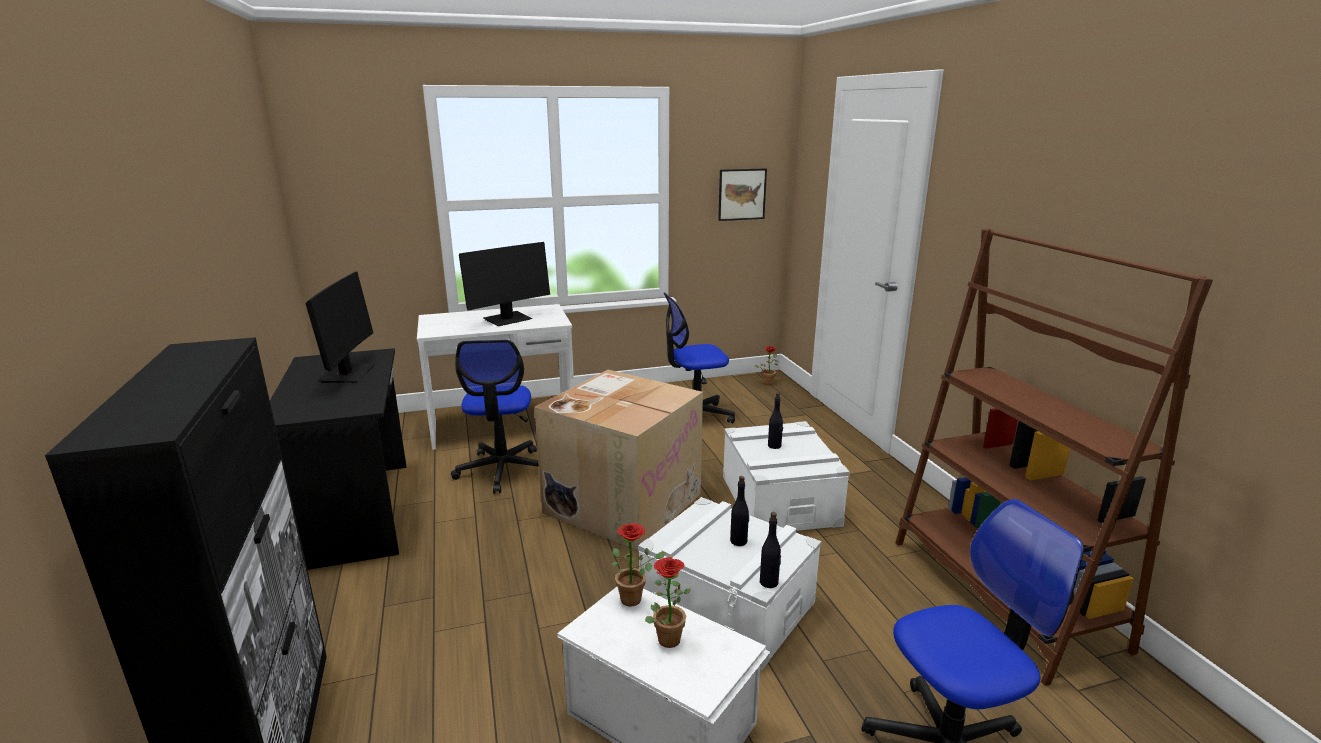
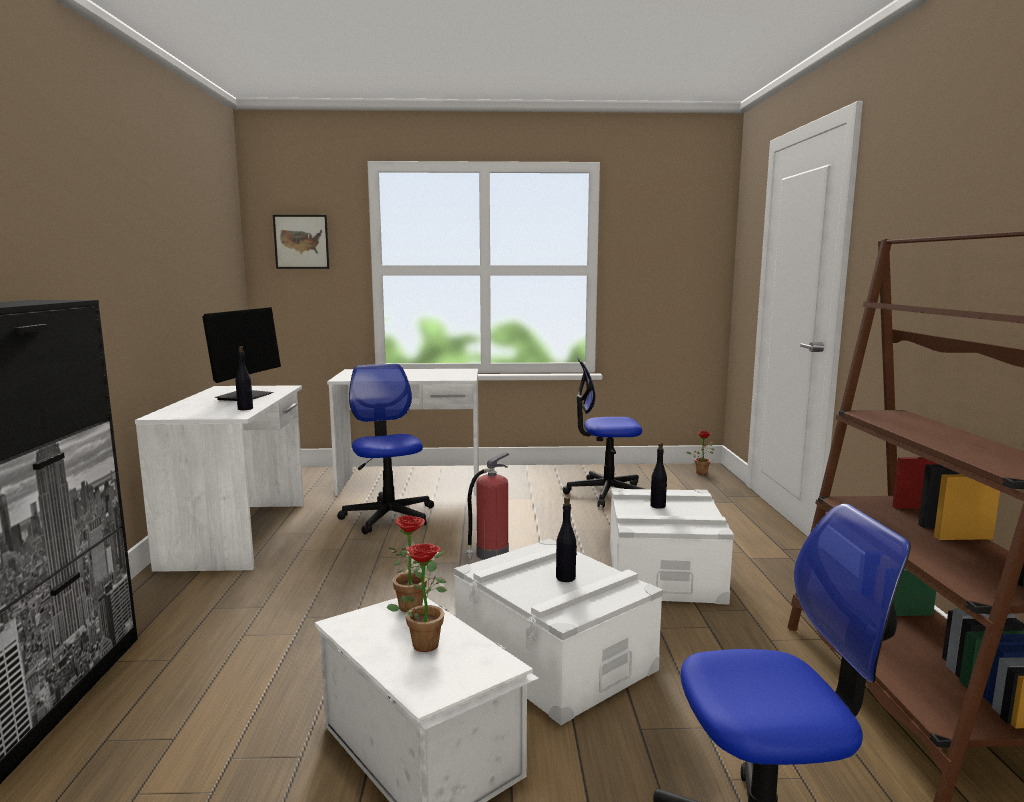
camera: 15 degrees right, 10 degrees down
(358, 511) = (239, 534): black desk -> white desk
(502, 470) = (388, 516): office chair -> office chair turned 150 degrees clockwise
(508, 319) = (419, 374): monitor -> none
(622, 502) = (491, 554): cardboard box -> fire extinguisher
(742, 194) = (676, 270): picture -> picture (301, 242)
(769, 582) = (576, 616): black bottle -> black bottle (245, 409)

